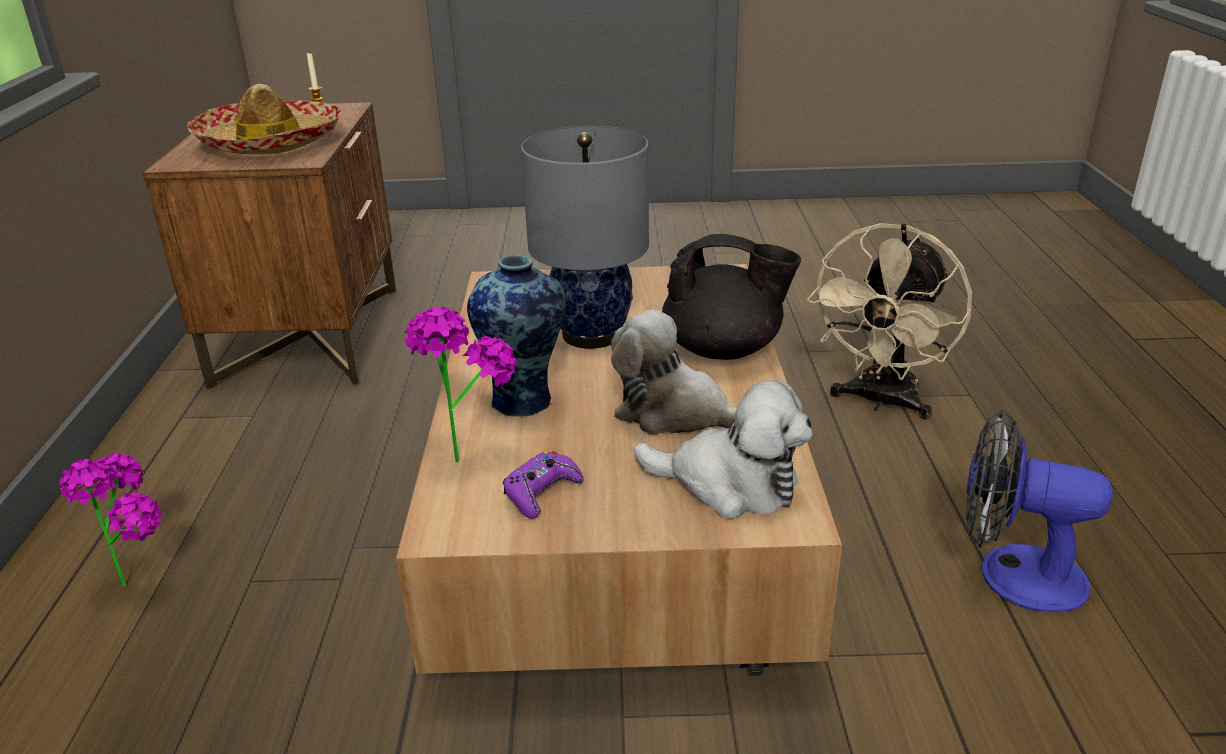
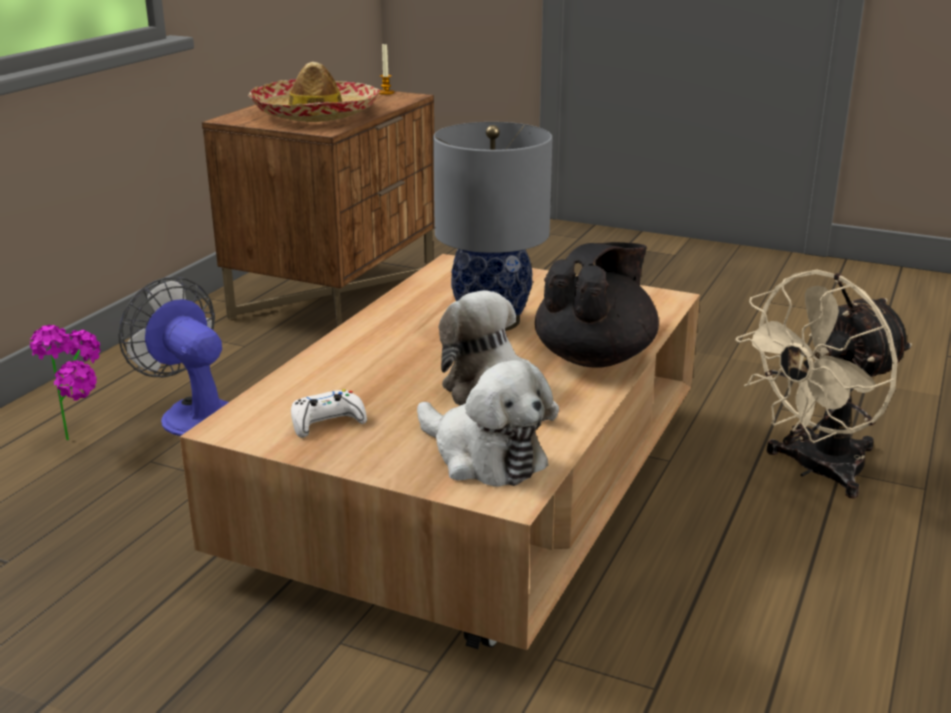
camera: 25 degrees right, 5 degrees down
(465, 449) = (301, 379): potted plant -> none
(525, 401) = (383, 357): vase -> none
(542, 492) = (327, 422): purple game controller -> white game controller
(724, 350) = (595, 357): black teapot -> black teapot turned 90 degrees counterclockwise
(1013, 574) = (810, 655): fan -> fan (192, 413)

